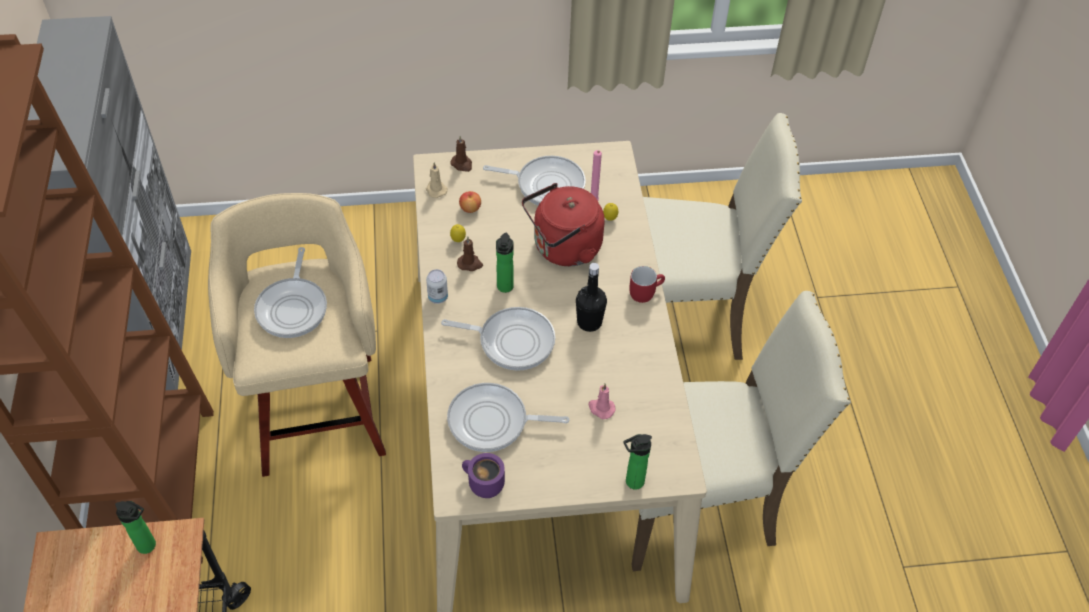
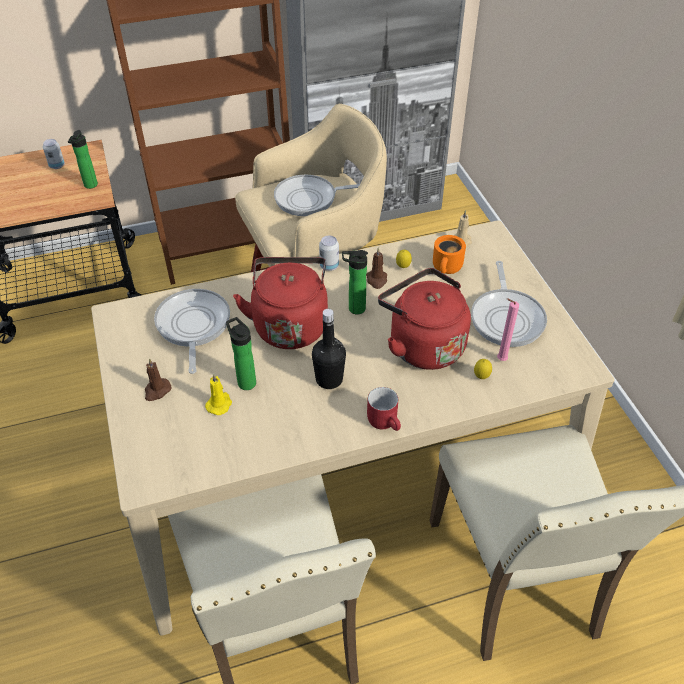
camera: 80 degrees right, 5 degrees down
(78, 590) = (57, 166): none -> can
(462, 164) = (503, 253): brown candle -> brown candle (157, 391)
(470, 208) = (447, 268): apple -> orange mug
(483, 484) = (124, 330): purple mug -> none
(512, 341) = (290, 324): frying pan -> red kettle
(601, 408) = (219, 404): pink candle -> yellow candle
(632, 482) = (131, 441): bottle -> bottle (245, 381)

